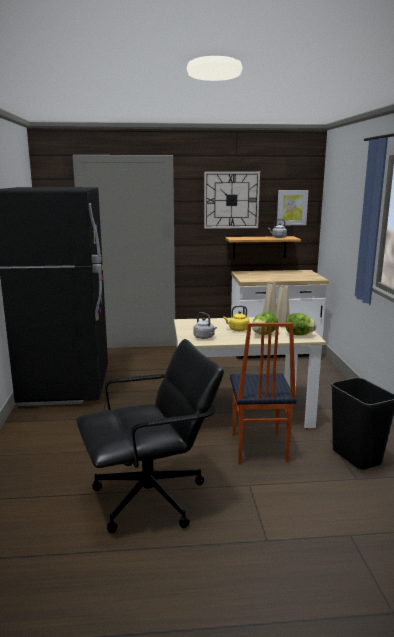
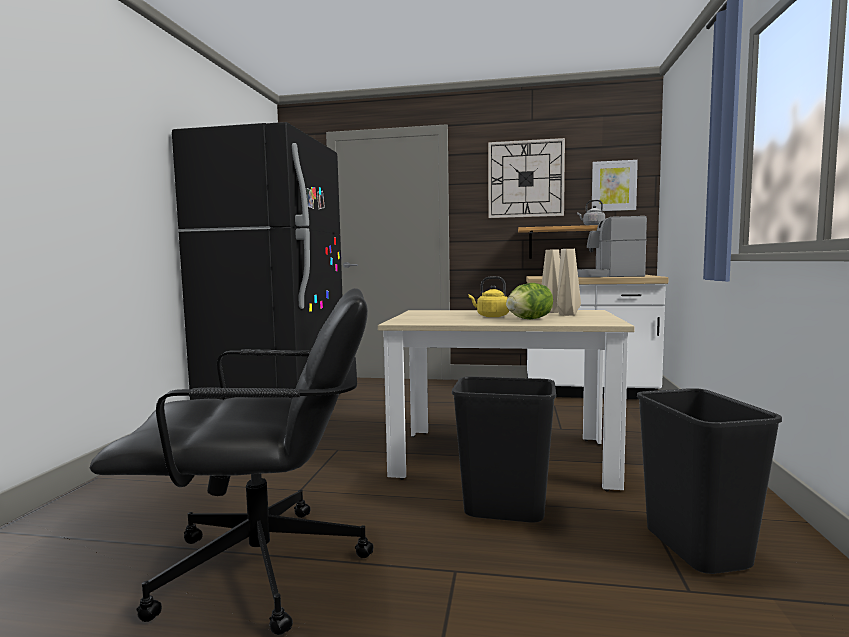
camera: 15 degrees right, 10 degrees down
(205, 337) = (430, 320): grey kettle -> none
(258, 448) = (503, 511): chair -> black trash can
(291, 276) = (609, 276): none -> coffee machine
(299, 334) = (589, 320): lettuce -> none

